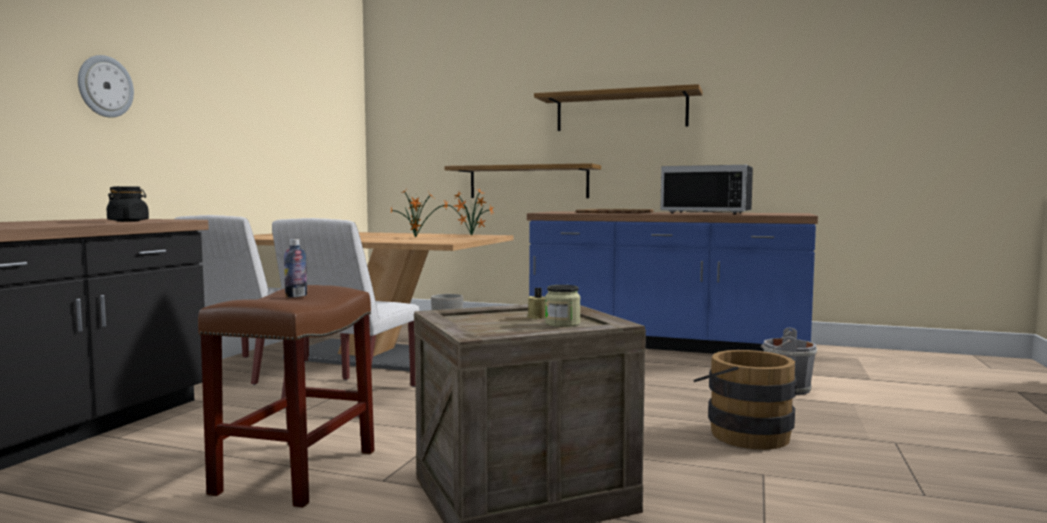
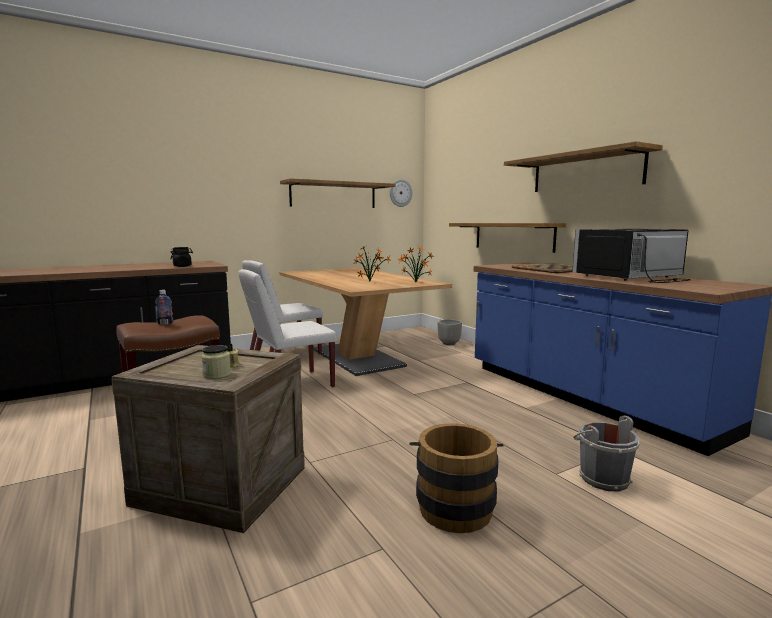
camera: 40 degrees right, 5 degrees up
(105, 86) = (209, 187): wall clock -> wall clock (400, 193)
(273, 120) = (333, 195): none -> shelf
(708, 213) = (632, 277): black microwave -> black microwave turned 90 degrees clockwise

